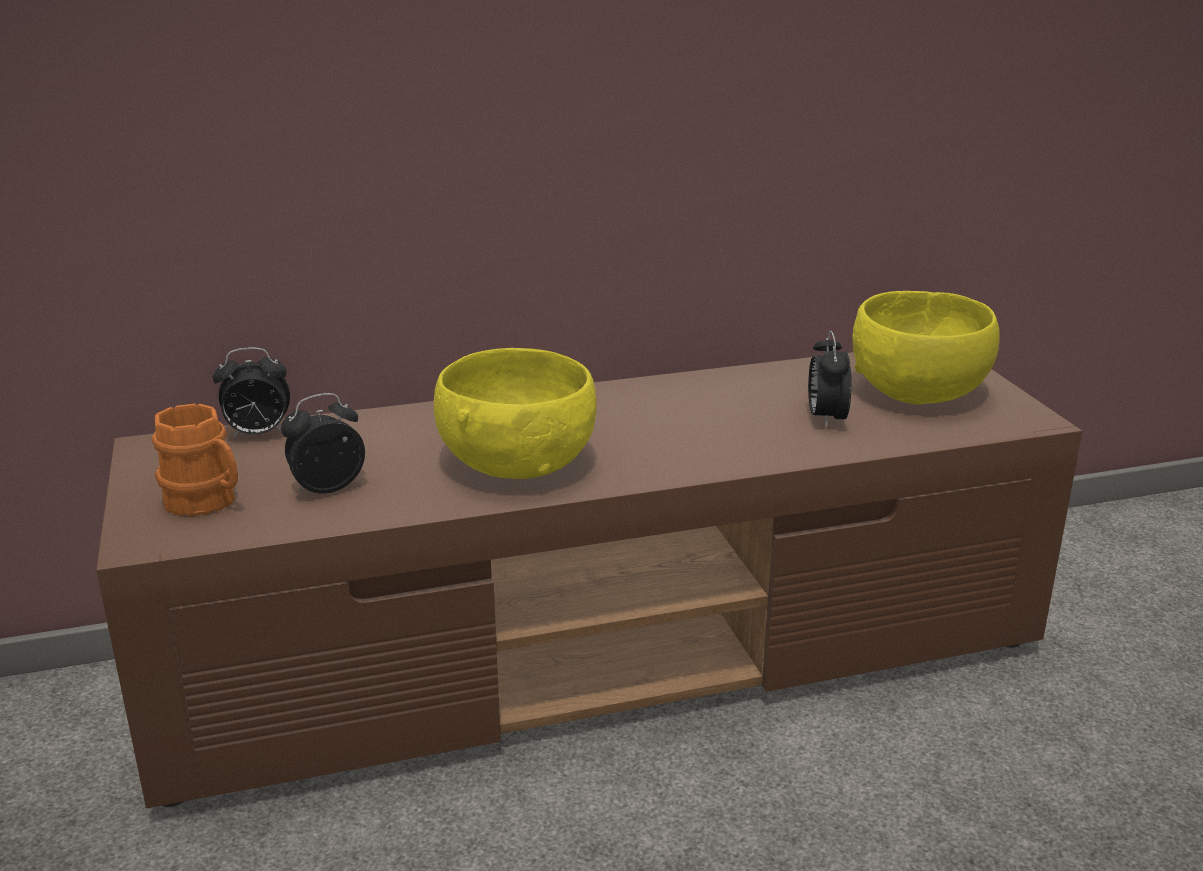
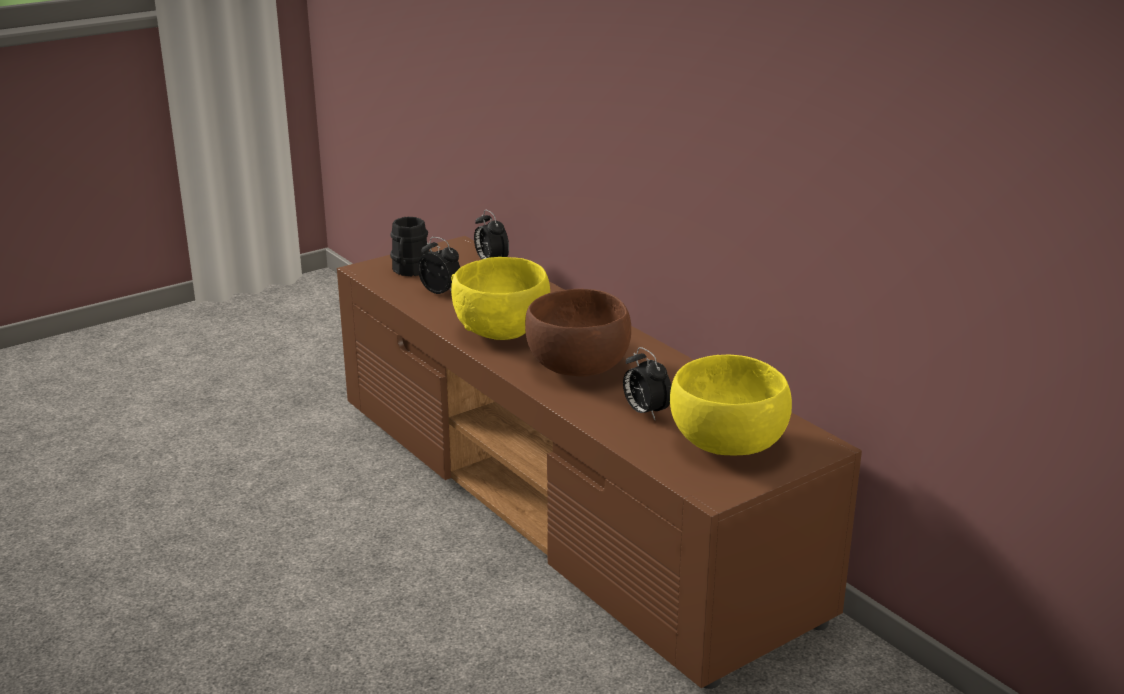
camera: 70 degrees right, 0 degrees up
(207, 502) = (409, 271): orange mug -> black mug
(677, 434) = (578, 367): none -> brown bowl
(826, 418) = (645, 412): alarm clock -> alarm clock turned 105 degrees counterclockwise

